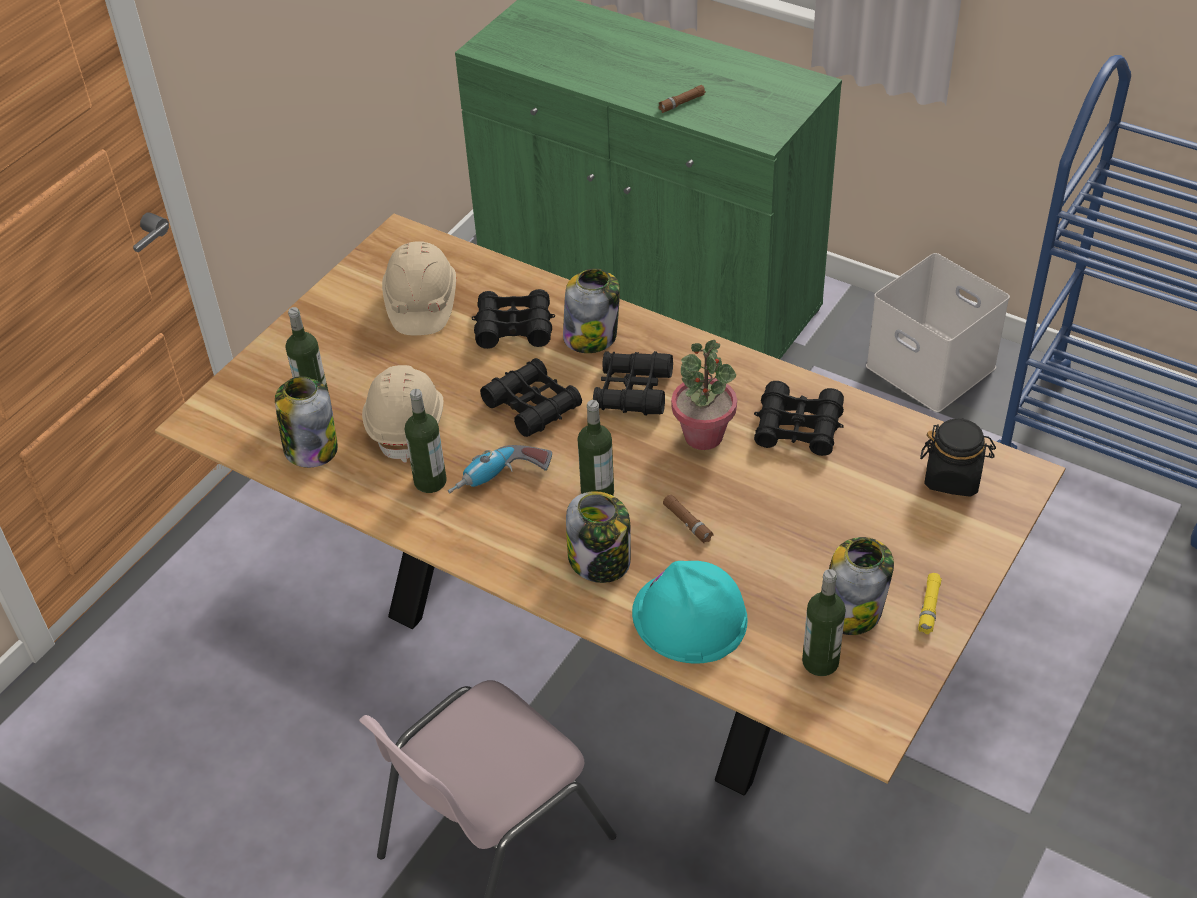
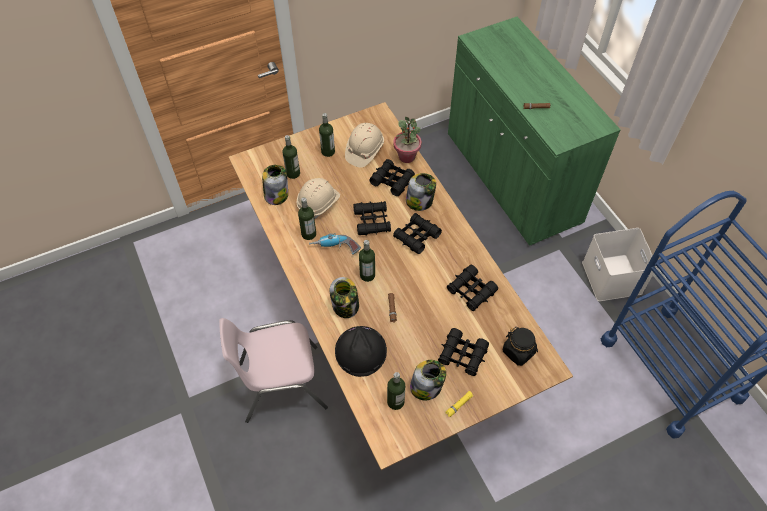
camera: 30 degrees right, 10 degrees up
(353, 335) = (328, 151): none -> bottle
(689, 617) = (360, 351): turquoise hard hat -> black hard hat
(703, 436) = (429, 273): potted plant -> potted plant (407, 156)
(868, 530) = (462, 355): none -> black binoculars

